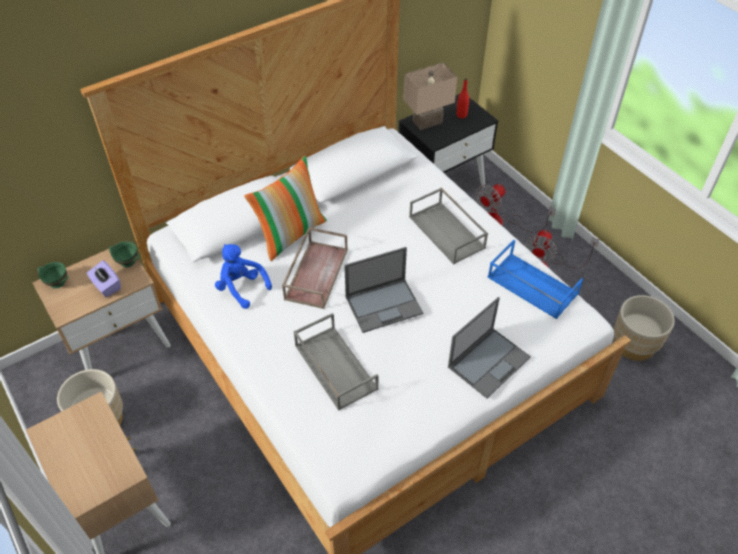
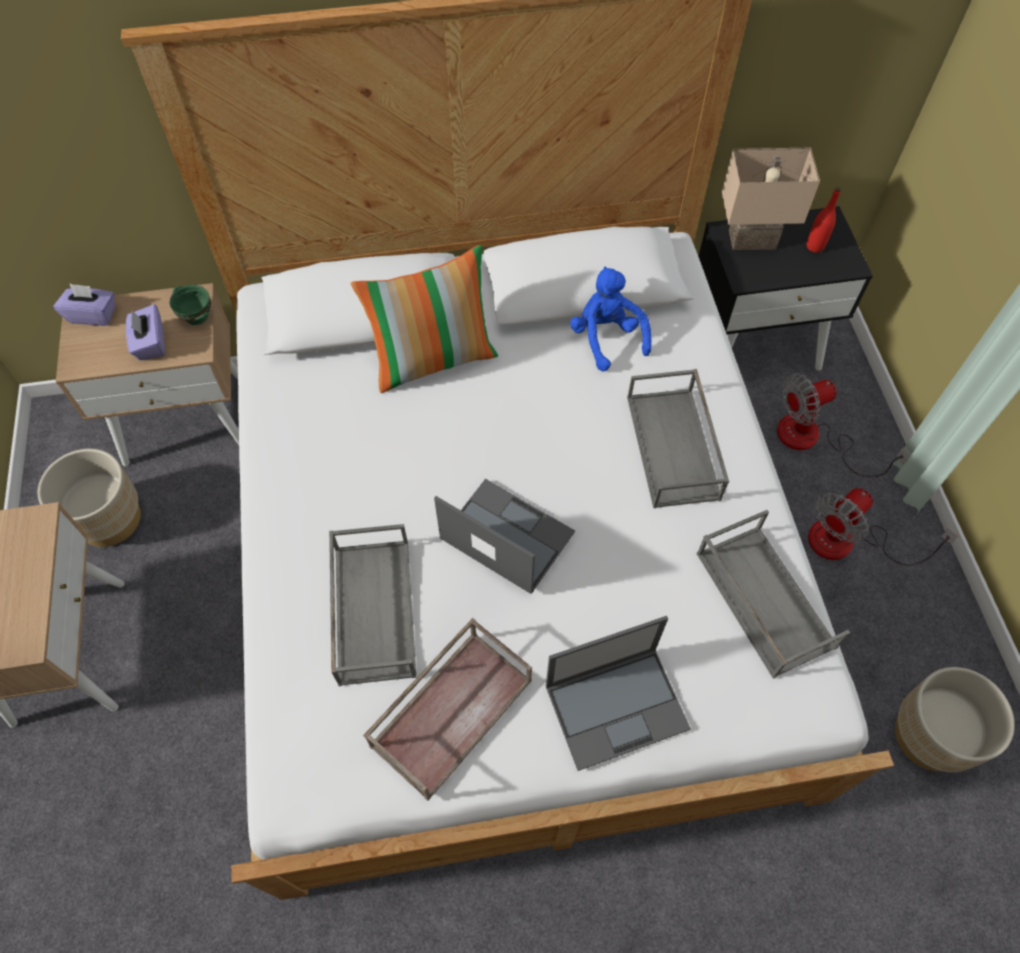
camera: 25 degrees right, 10 degrees up
(57, 283) = (93, 315): green bowl -> purple tissue box
(241, 288) = (316, 420): blue plush toy -> blue plush toy (606, 338)
(316, 273) = (433, 439): brown tray -> brown tray (451, 710)
(384, 305) = (505, 535): laptop -> laptop turned 150 degrees counterclockwise
(531, 285) = (762, 599): blue tray -> grey tray

